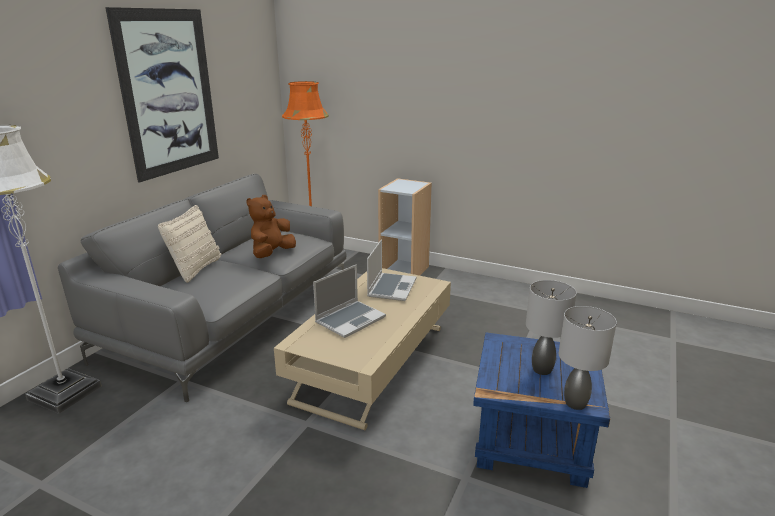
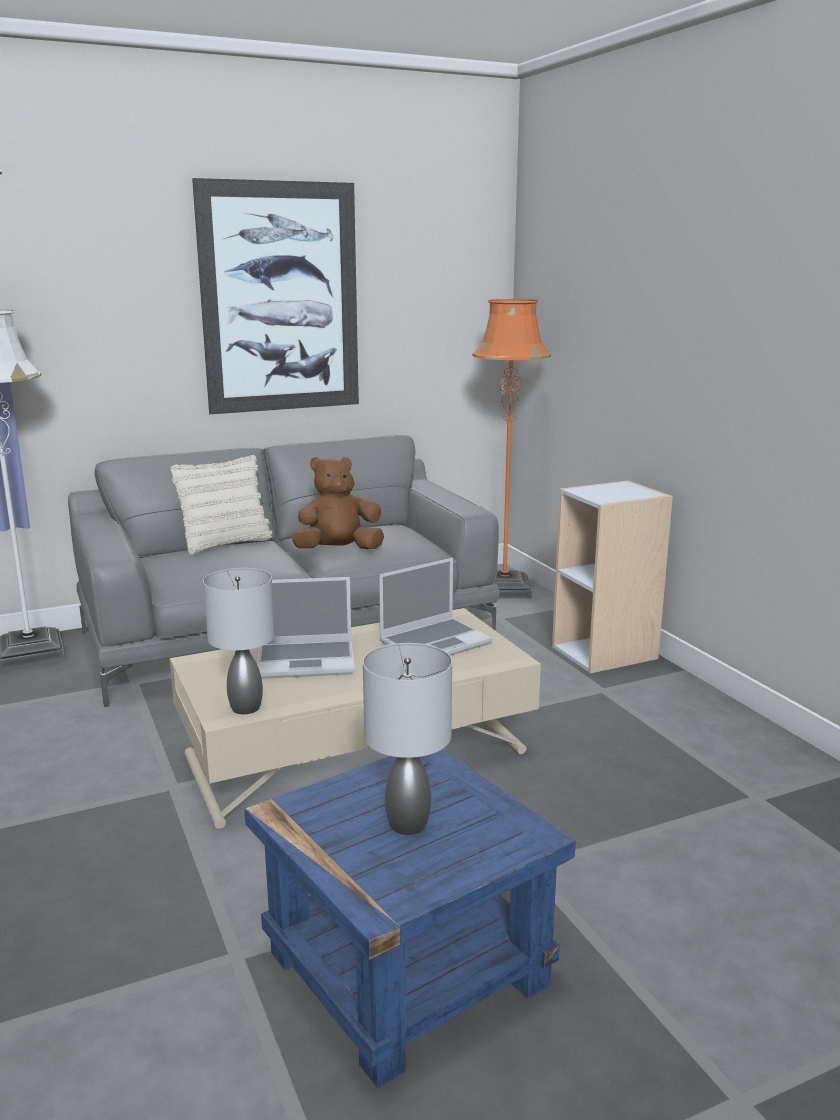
camera: 40 degrees right, 5 degrees down
(575, 404) = (359, 892): grey table lamp -> grey table lamp (245, 708)

